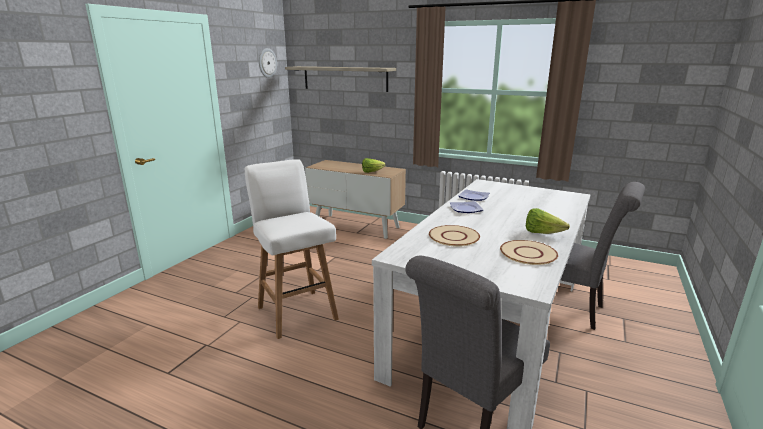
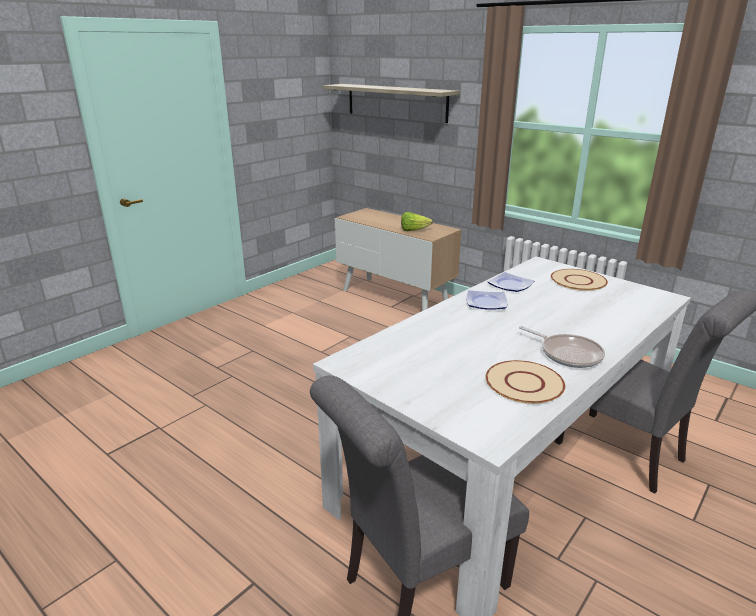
camera: 15 degrees right, 5 degrees up
(267, 63) = (300, 80): wall clock -> none
(296, 312) = (273, 403): white stool -> none
(453, 237) = (439, 344): beige plate -> beige plate (578, 281)
(542, 233) = (567, 354): lettuce -> frying pan

